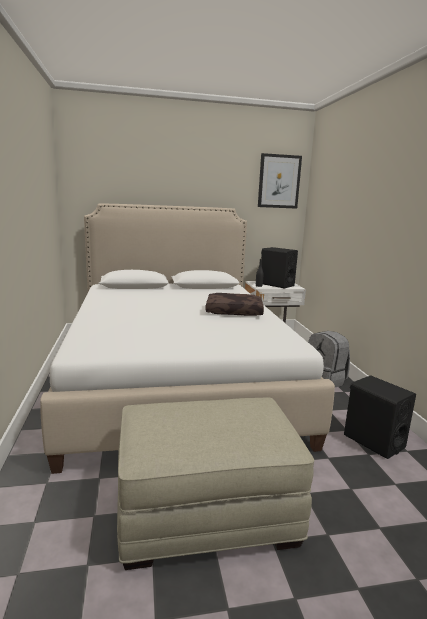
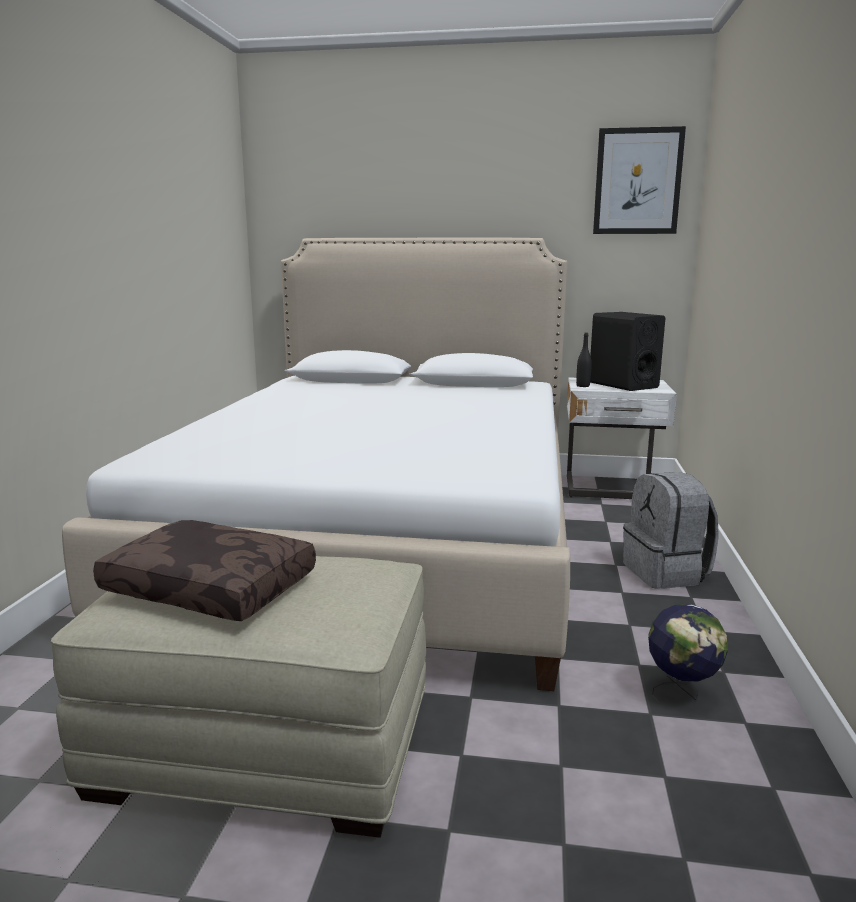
camera: 20 degrees right, 0 degrees up
(234, 311) = (474, 421): brown pillow -> brown pillow (213, 587)
(373, 441) = (681, 693): black speaker -> globe

